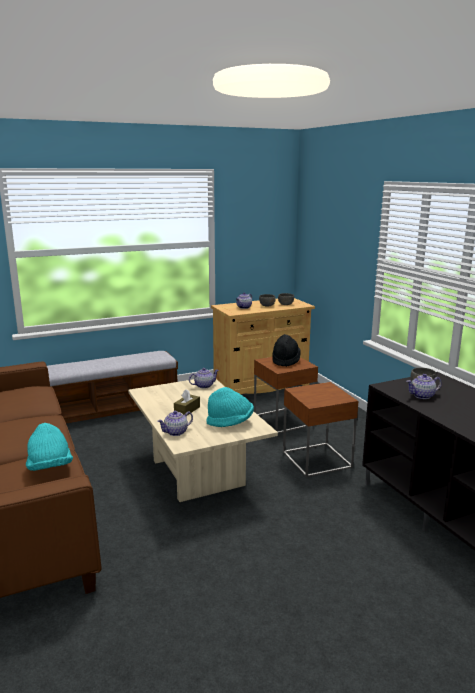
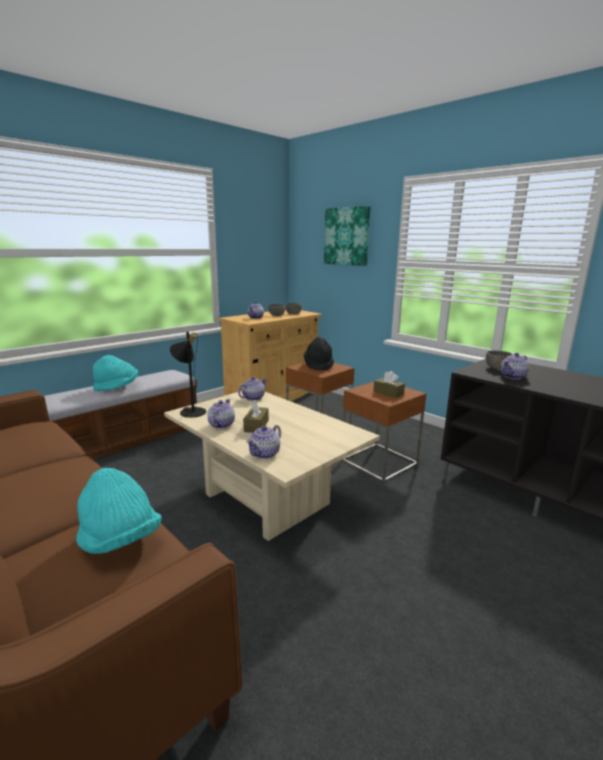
camera: 20 degrees left, 0 degrees up
(147, 391) = (190, 411): none -> black table lamp
(161, 405) = (221, 425): none -> teapot
(230, 422) = (318, 432): turquoise hat -> turquoise hat (117, 387)
(322, 396) = (388, 393): none -> brown tissue box
(340, 231) = (347, 236): none -> picture

